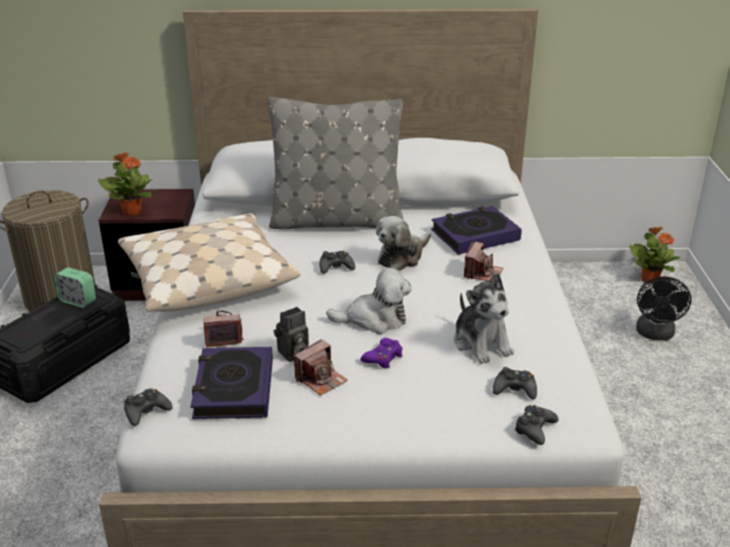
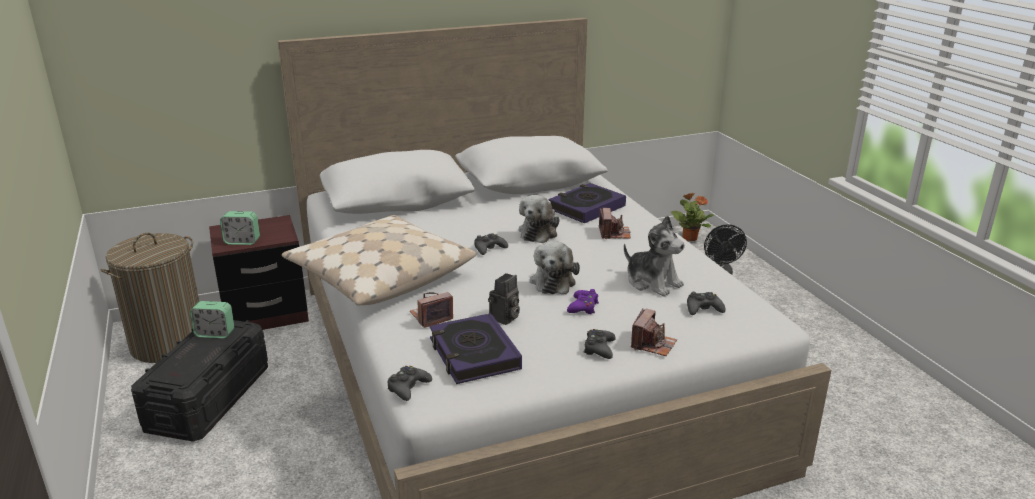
camera: 20 degrees left, 5 degrees down
(132, 211) = (242, 241): potted plant -> alarm clock
(321, 379) = (544, 332): camera -> camera (653, 344)
(336, 221) = (461, 214): grey pillow -> none
(374, 319) = (553, 281): plush toy -> plush toy turned 120 degrees clockwise
(534, 429) = (739, 333): black game controller -> black game controller (599, 349)

